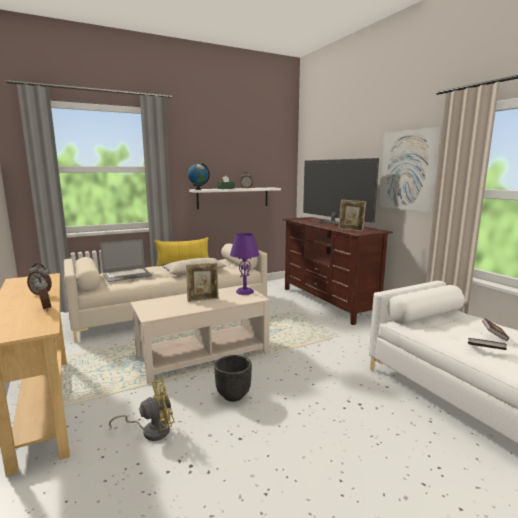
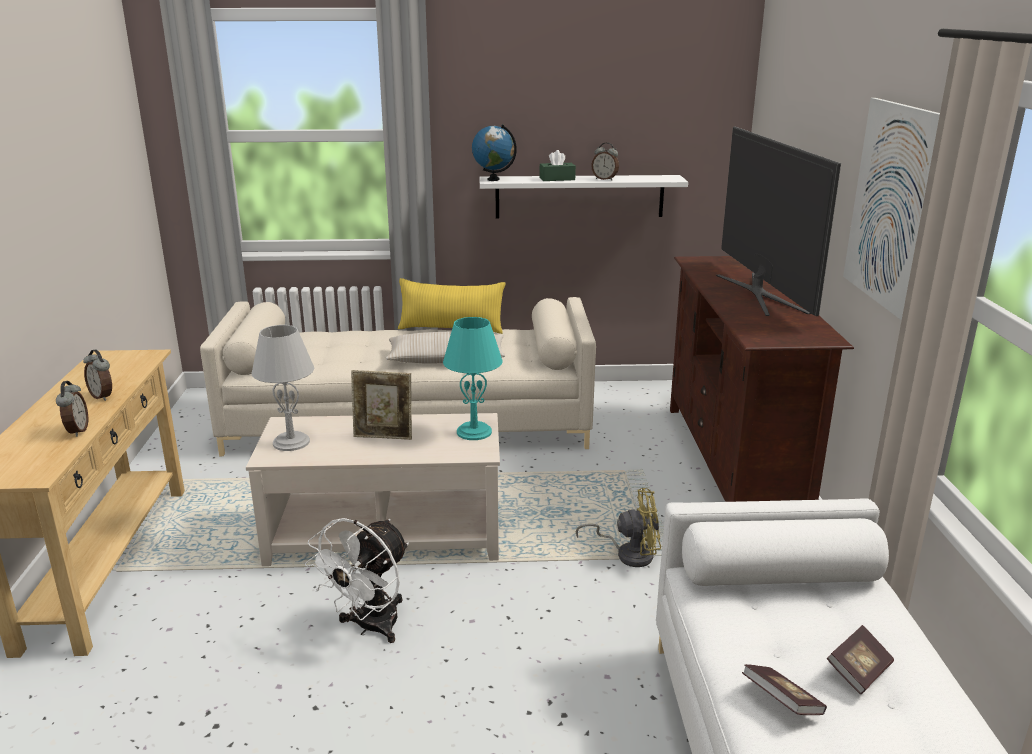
camera: 25 degrees right, 10 degrees up
(127, 276) = (326, 349): laptop -> none
(151, 431) = (209, 650): yellow fan -> yellow fan (628, 553)
(155, 309) = (290, 442): none -> grey table lamp
(233, 395) = (369, 627): black planter -> white fan
(244, 292) = (474, 432): purple table lamp -> turquoise table lamp
(351, 230) = (758, 326): picture frame -> none

